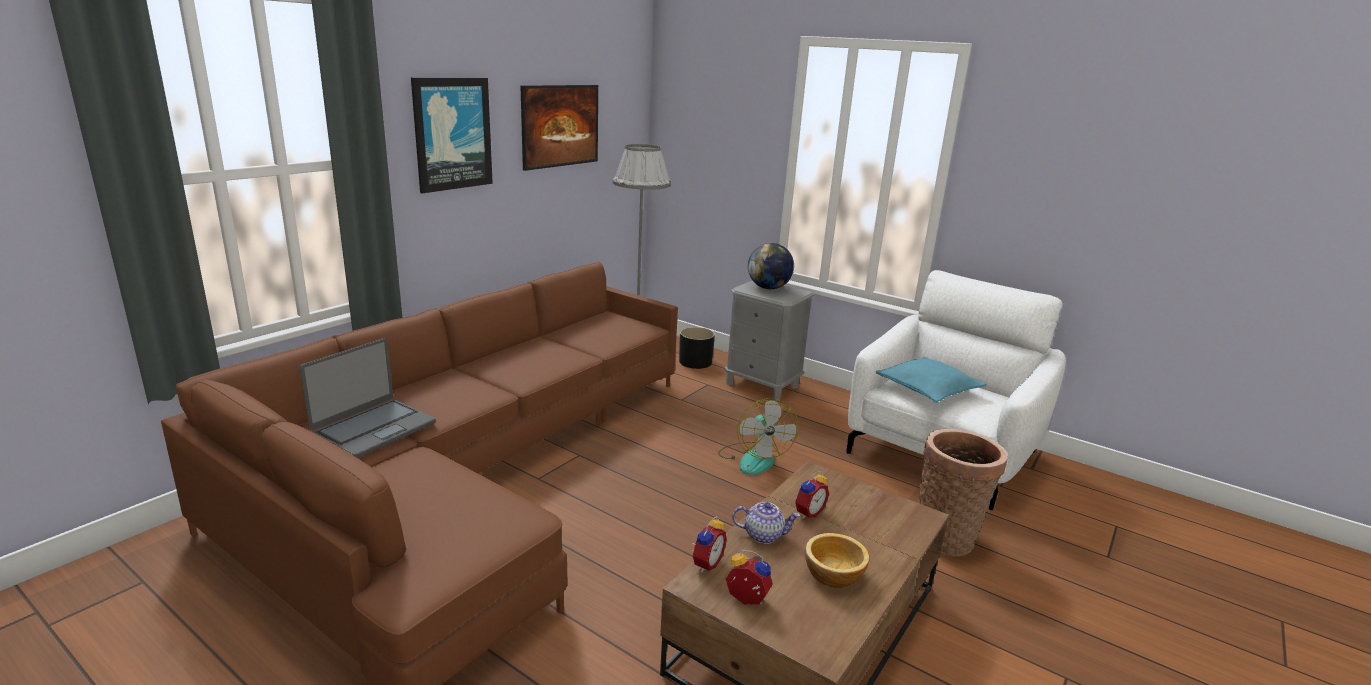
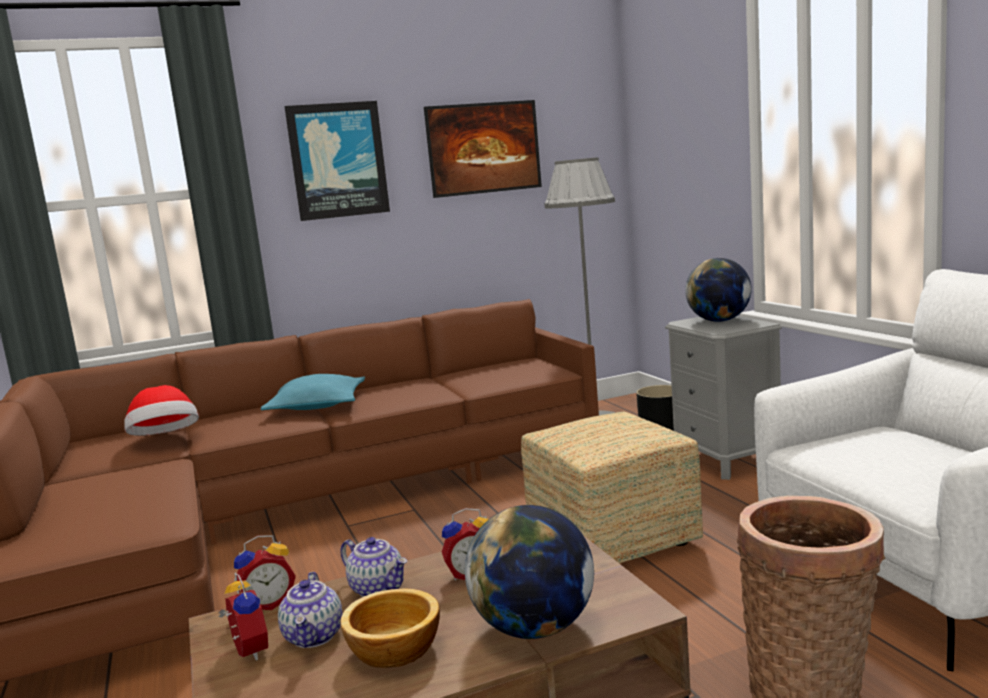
camera: 35 degrees right, 10 degrees down
(373, 429) = (165, 439): laptop -> hat
(754, 458) = (614, 539): fan -> ottoman
(773, 578) = (314, 636): none -> teapot
(888, 540) = (535, 628): none -> globe
(928, 389) = (871, 451): turquoise pillow -> turquoise pillow (317, 406)

